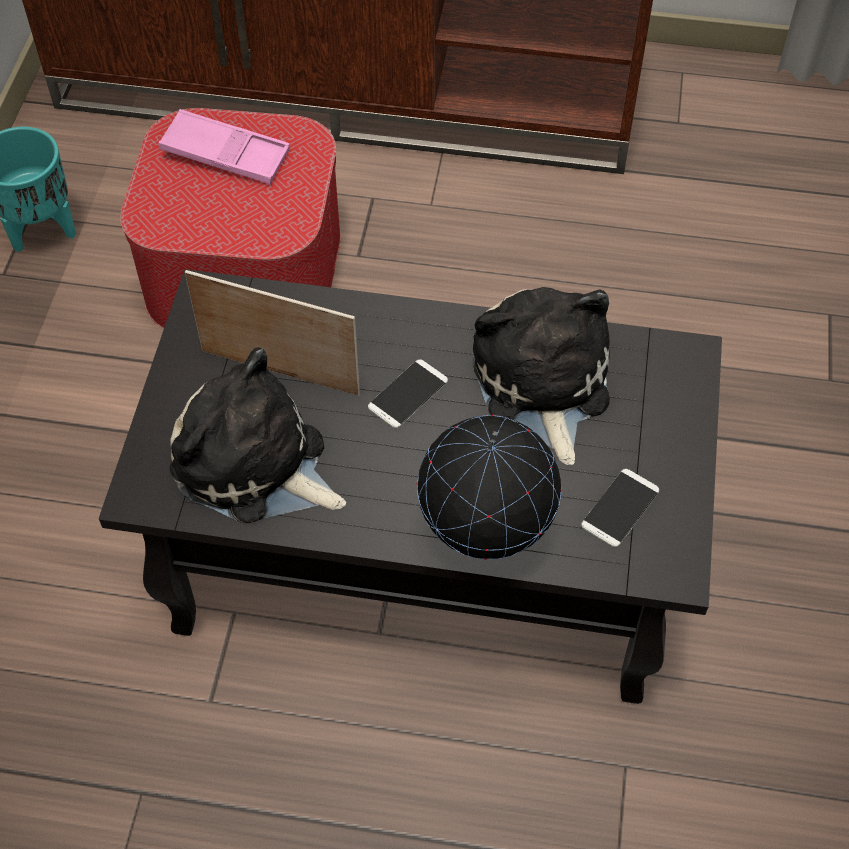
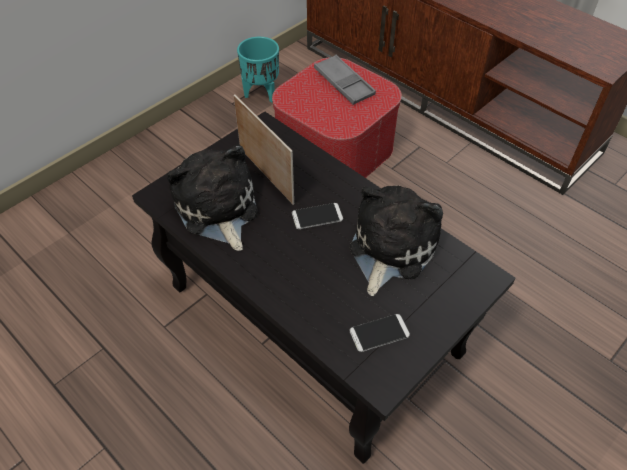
camera: 35 degrees right, 5 degrees down
(225, 154) = (344, 84): pink tray -> grey tray
(486, 533) = (297, 303): globe -> none

